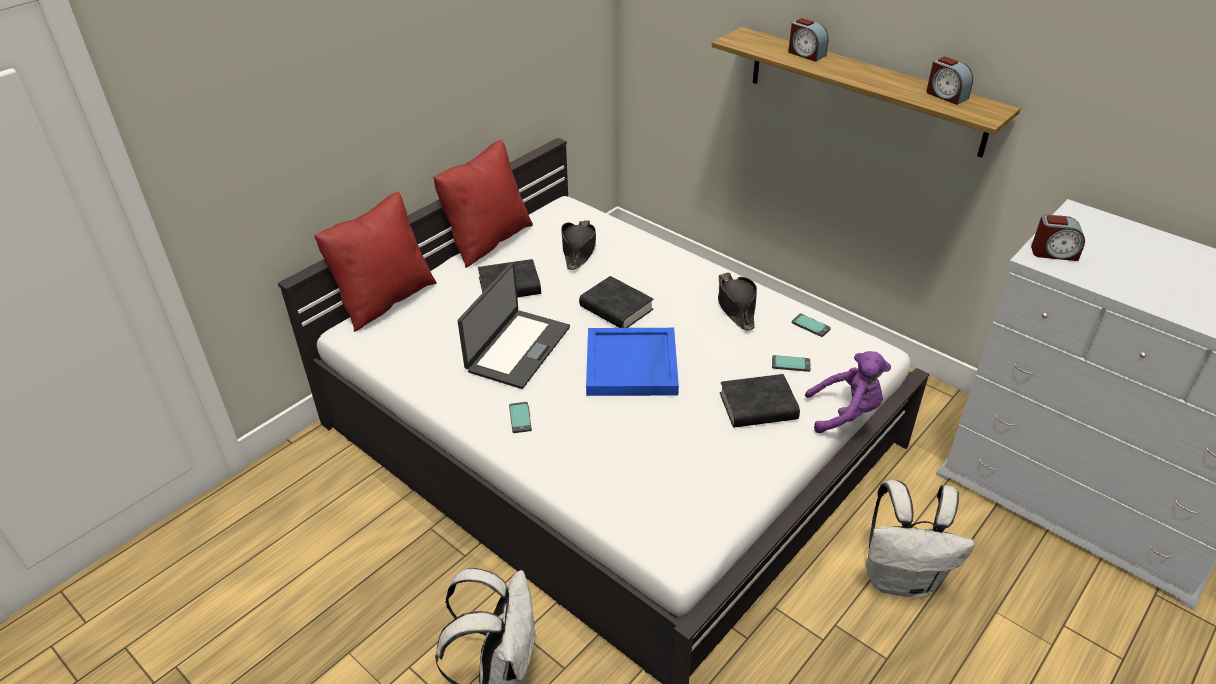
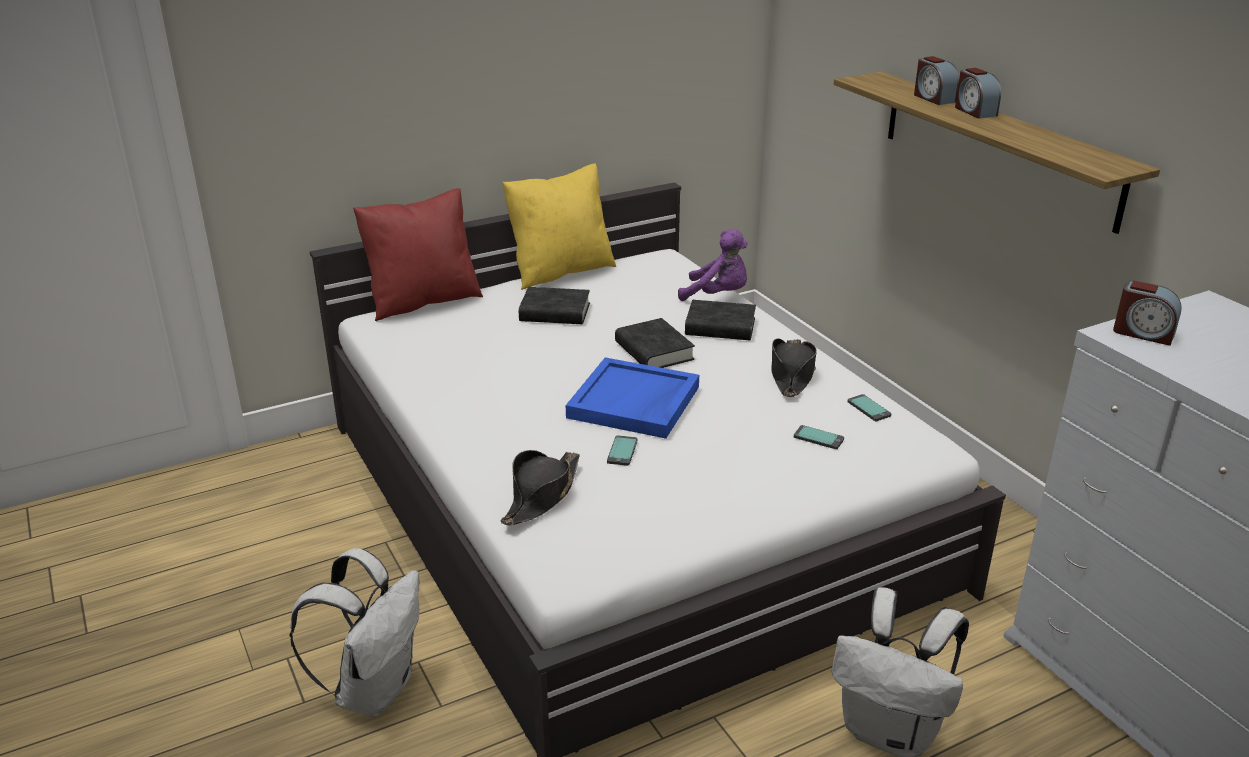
camera: 20 degrees right, 10 degrees down
(487, 240) = (560, 271): red pillow -> yellow pillow
(517, 348) = (523, 365): laptop -> none
(520, 418) = (484, 422): phone -> phone (622, 451)
(579, 250) = (650, 295): black hat -> black hat (541, 495)
(758, 406) = (751, 468): black book -> black book (720, 327)
(846, 413) = (853, 497): purple plush toy -> purple plush toy (717, 295)
(946, 95) = (1071, 148): alarm clock -> alarm clock (974, 111)

